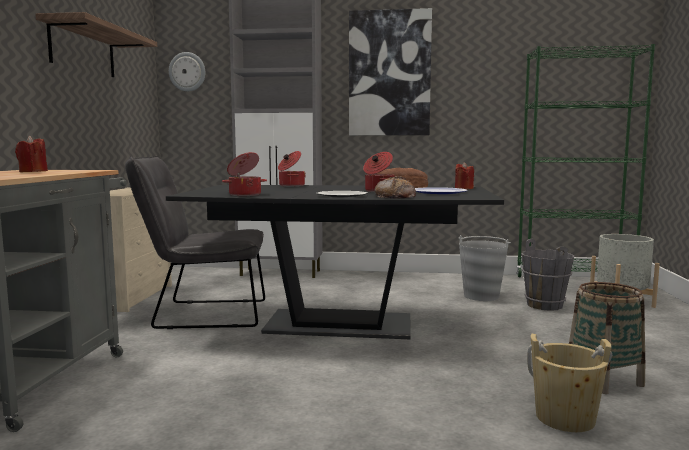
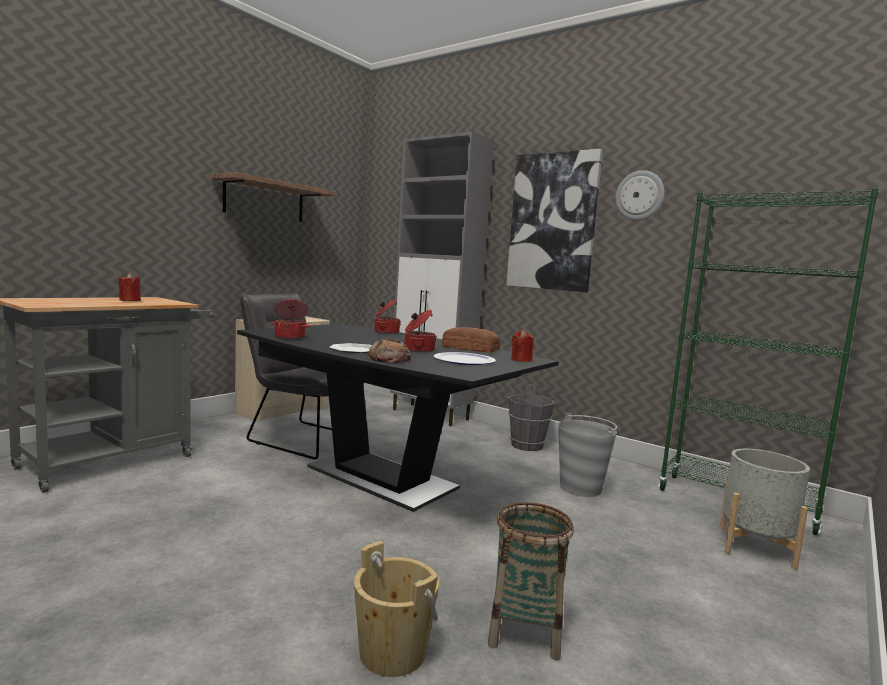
camera: 30 degrees right, 0 degrees up
(187, 72) = (384, 216): wall clock -> wall clock (639, 195)
(545, 305) = (637, 520): grey bucket -> grey bucket (527, 446)

